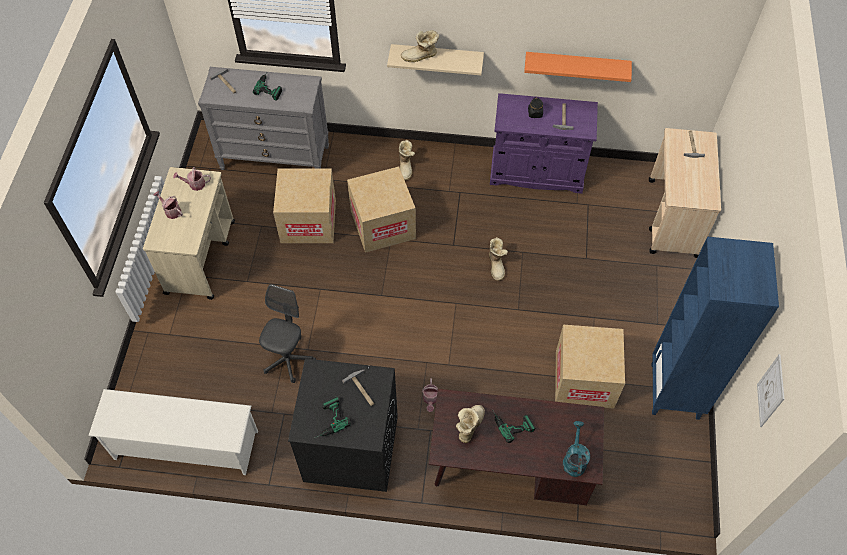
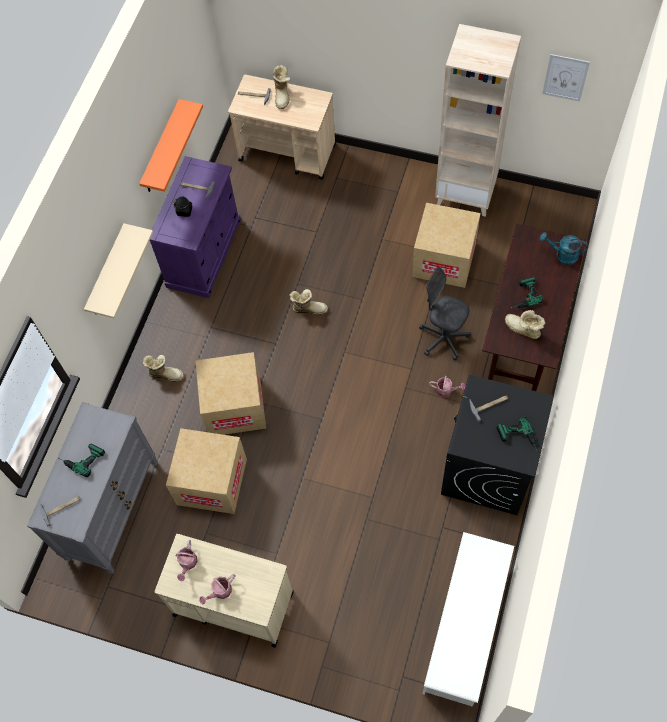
camera: 75 degrees left, 5 degrees up
(288, 359) = (381, 517): grey office chair -> grey office chair (443, 338)
(420, 57) = (112, 282): boot -> boot (283, 95)
(675, 391) = (466, 194): blue bookcase -> beige bookcase

